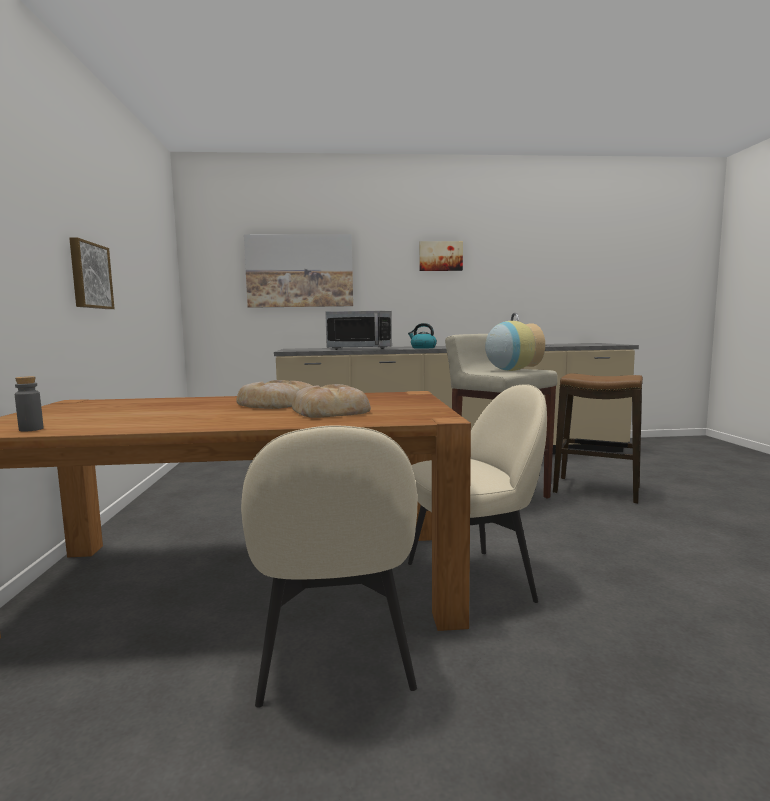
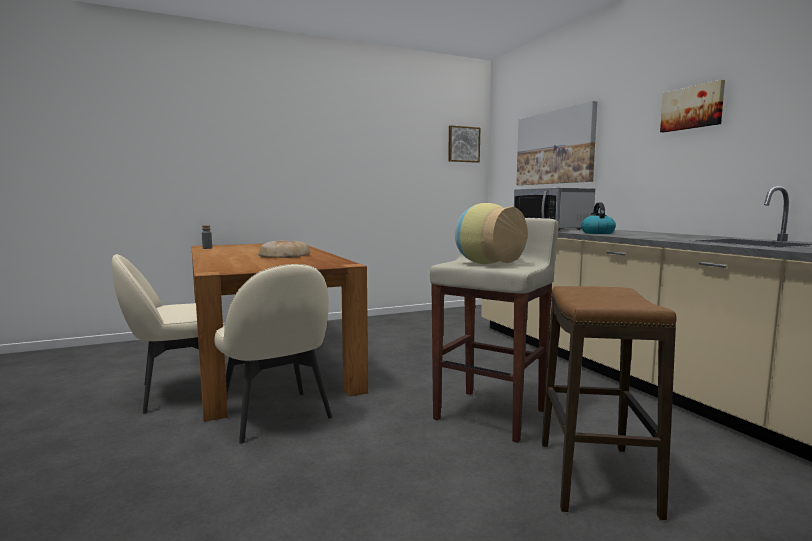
camera: 70 degrees right, 0 degrees up
(89, 275) = (342, 172): picture -> picture (463, 144)
(331, 411) = (252, 261): bread -> none

